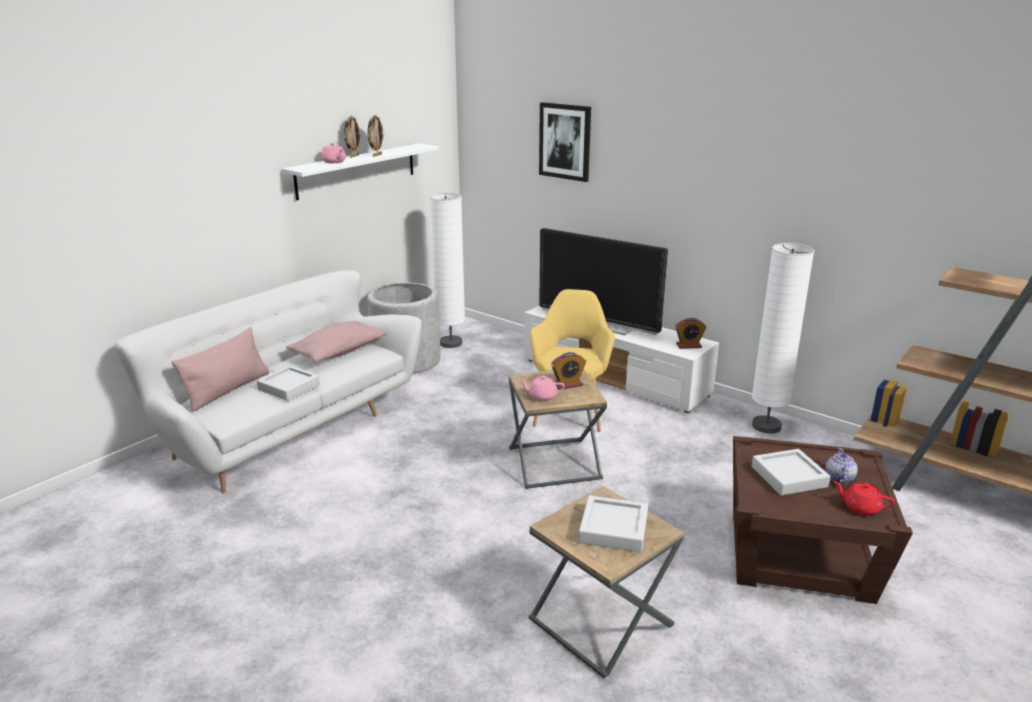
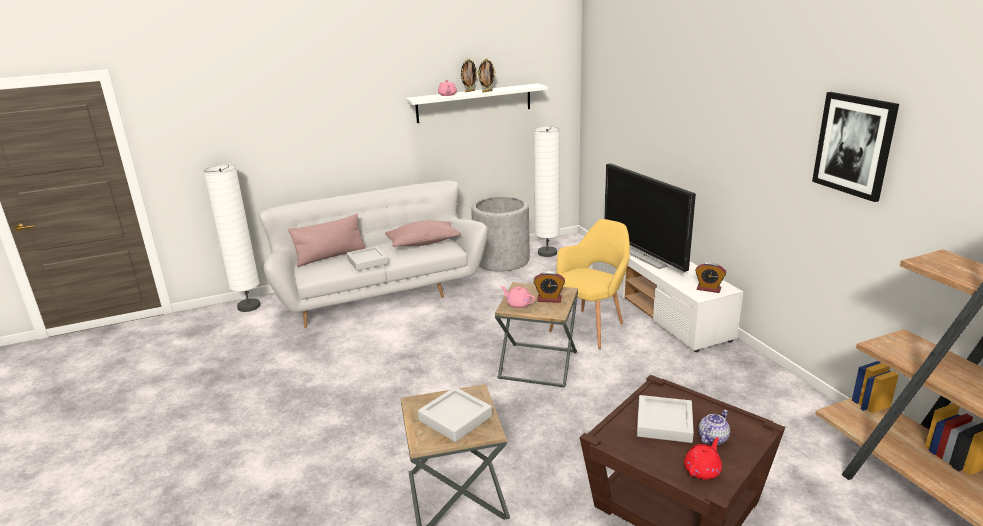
camera: 30 degrees right, 0 degrees up
(565, 141) = (645, 87): picture -> picture (854, 145)
(766, 426) = (763, 382): white floor lamp -> white floor lamp (249, 306)
(860, 507) = (702, 470): red teapot -> red teapot turned 75 degrees clockwise

